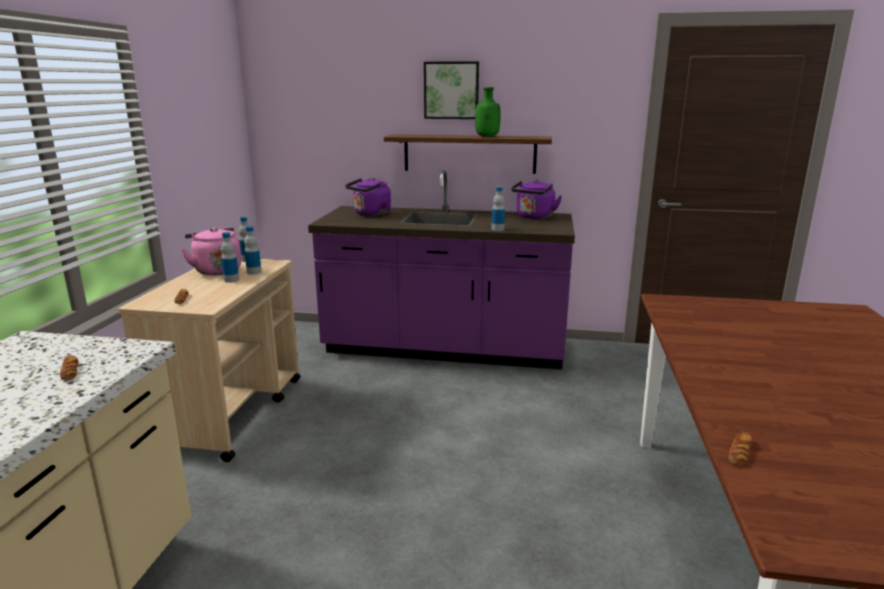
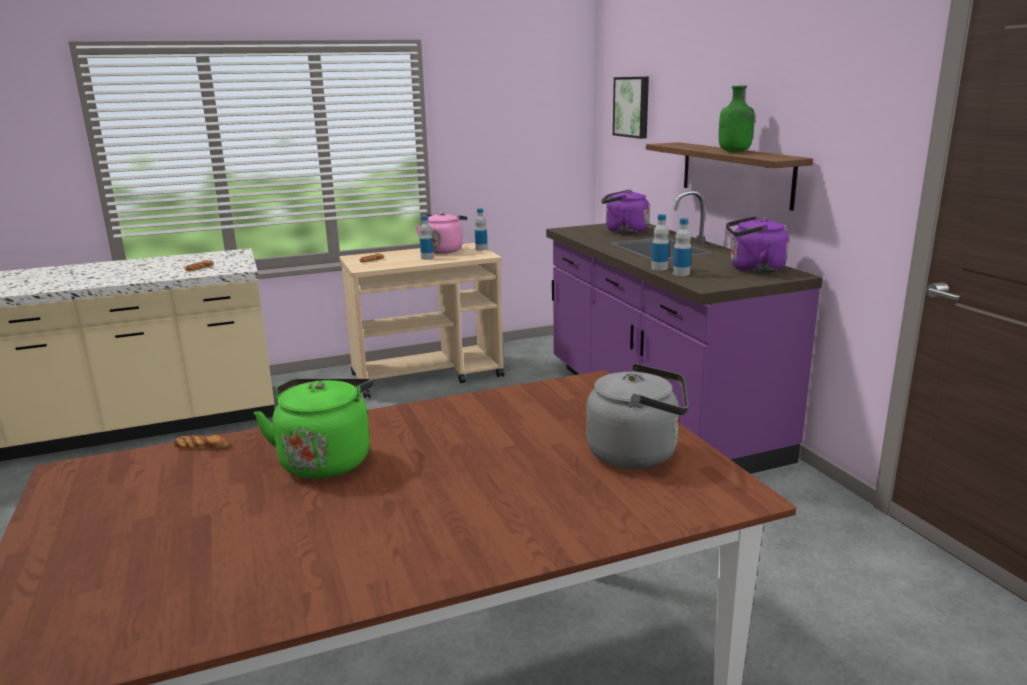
camera: 60 degrees right, 0 degrees up
(254, 272) = (453, 257): bottle -> bottle (681, 274)
(451, 90) = (726, 89): picture -> picture (633, 107)
(787, 401) = (326, 460): none -> green kettle
(795, 316) = (638, 454): none -> grey kettle

